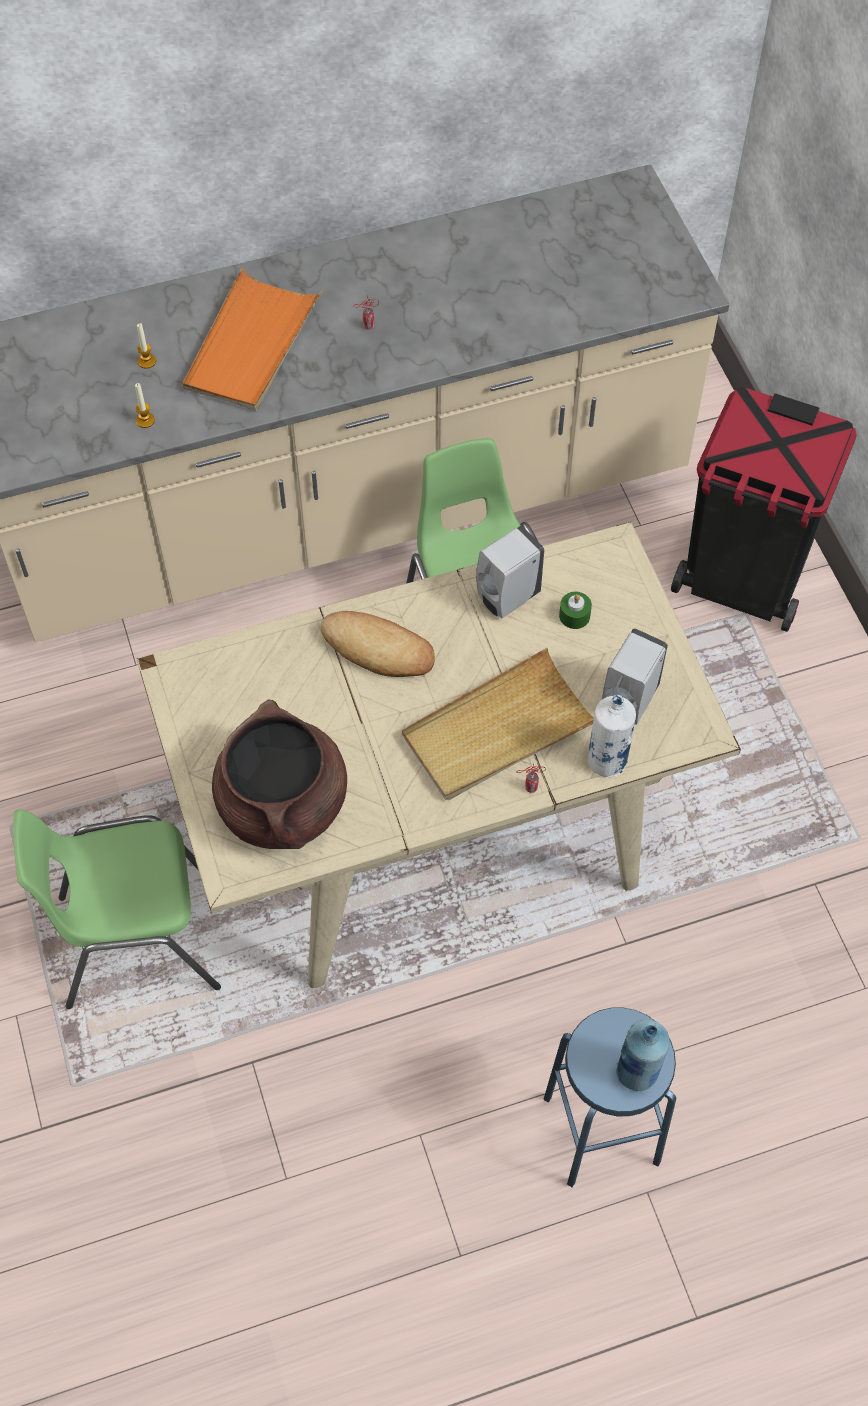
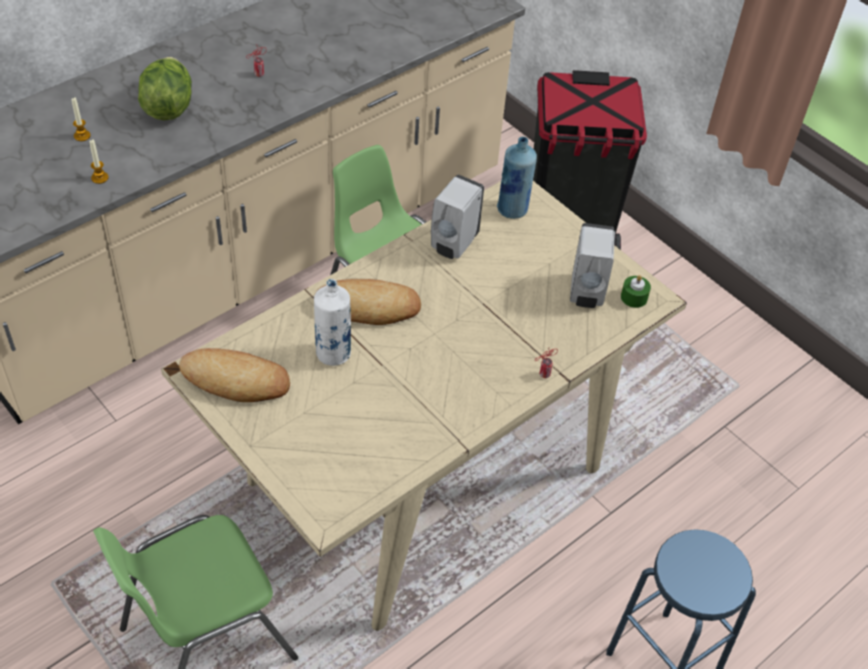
camera: 25 degrees left, 10 degrees down
(204, 694) = (235, 380): none -> bread
(251, 345) = (168, 106): orange tray -> lettuce
(283, 805) = (346, 447): brown cooking pot -> none
(498, 730) = (496, 340): beige tray -> none
(574, 616) = (512, 243): green candle -> green candle (634, 297)
(607, 760) = (592, 338): white bottle -> white bottle (333, 353)
(637, 1073) = (723, 577): blue bottle -> blue bottle (512, 210)

